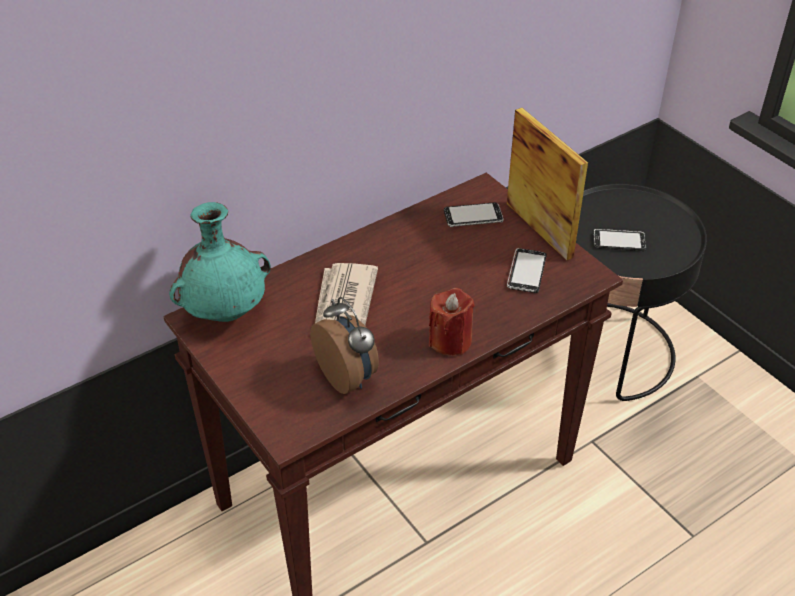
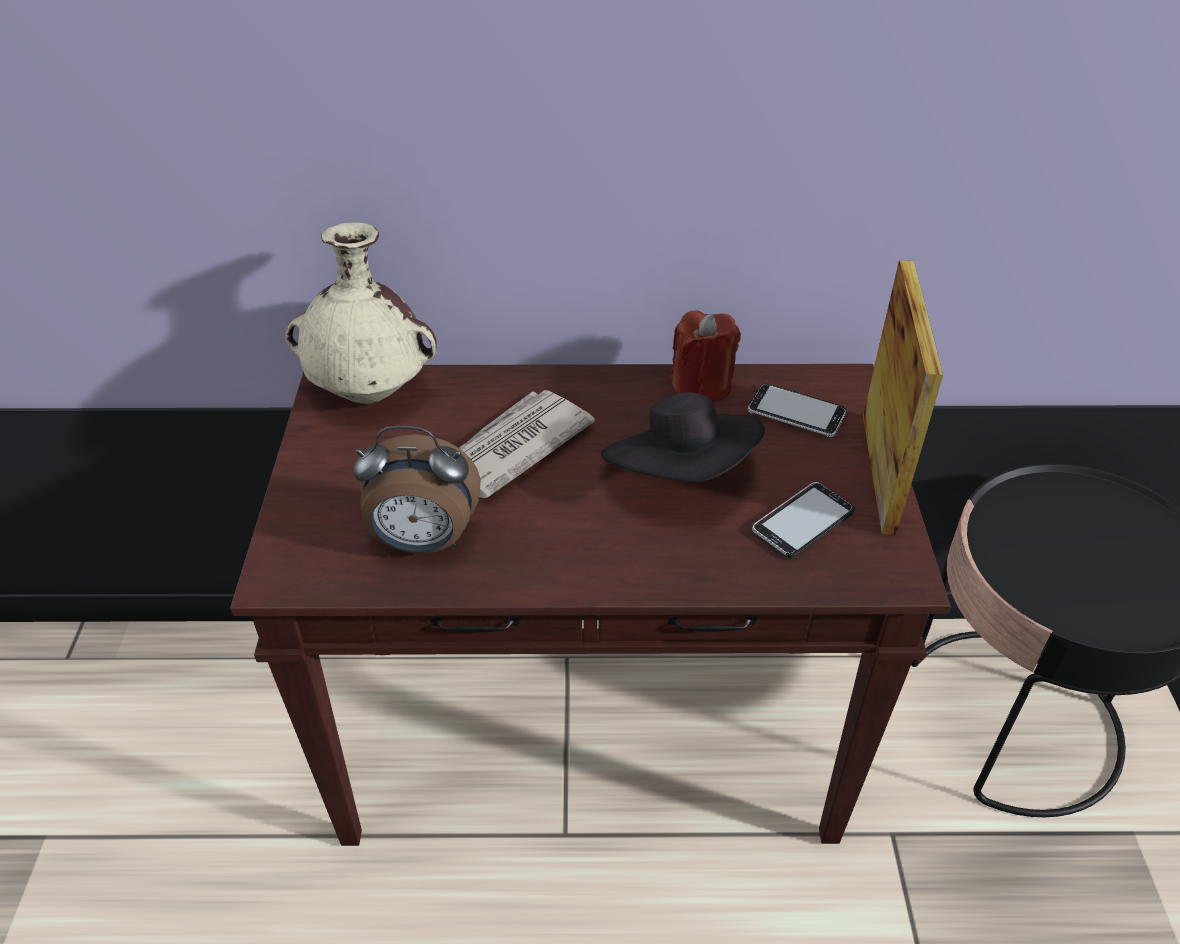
camera: 35 degrees right, 0 degrees up
(226, 312) = (372, 393): turquoise vase -> beige vase
(348, 377) = (423, 542): alarm clock -> alarm clock turned 90 degrees clockwise
(446, 276) = (682, 474): none -> black hat
(450, 340) = (600, 563): red candle -> red candle (701, 386)
(619, 241) = (1059, 560): phone -> none

